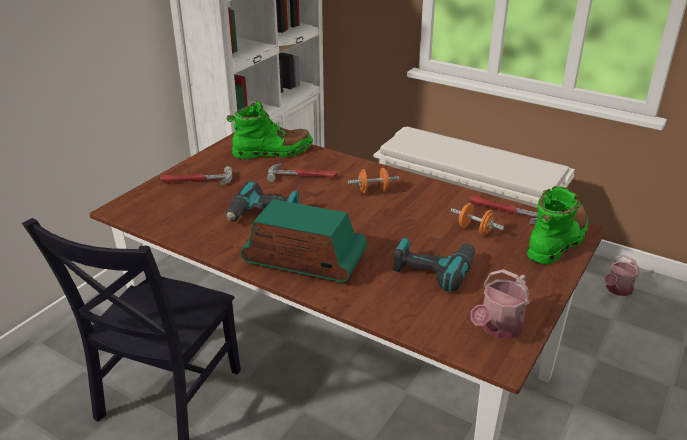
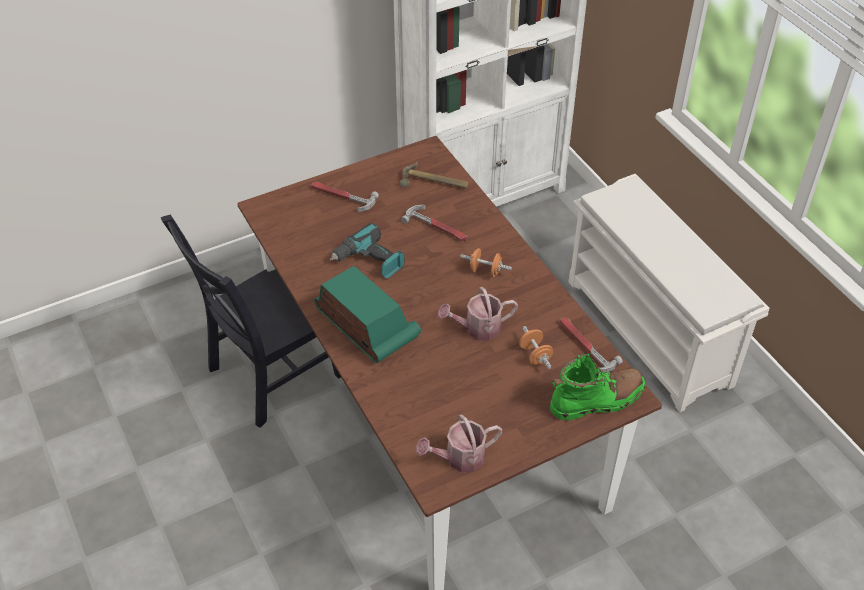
camera: 30 degrees right, 15 degrees up
(273, 152) = (434, 183): green boot -> hammer
(433, 269) = (461, 380): power drill -> none
(617, 290) = (775, 455): watering can -> watering can (477, 329)

